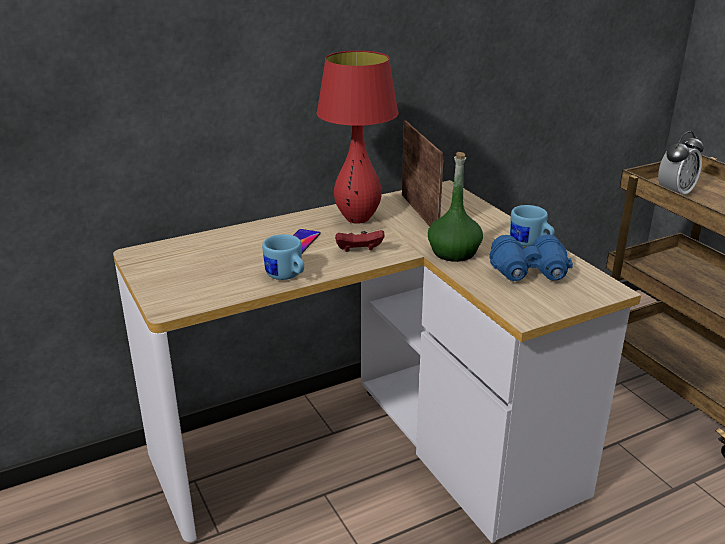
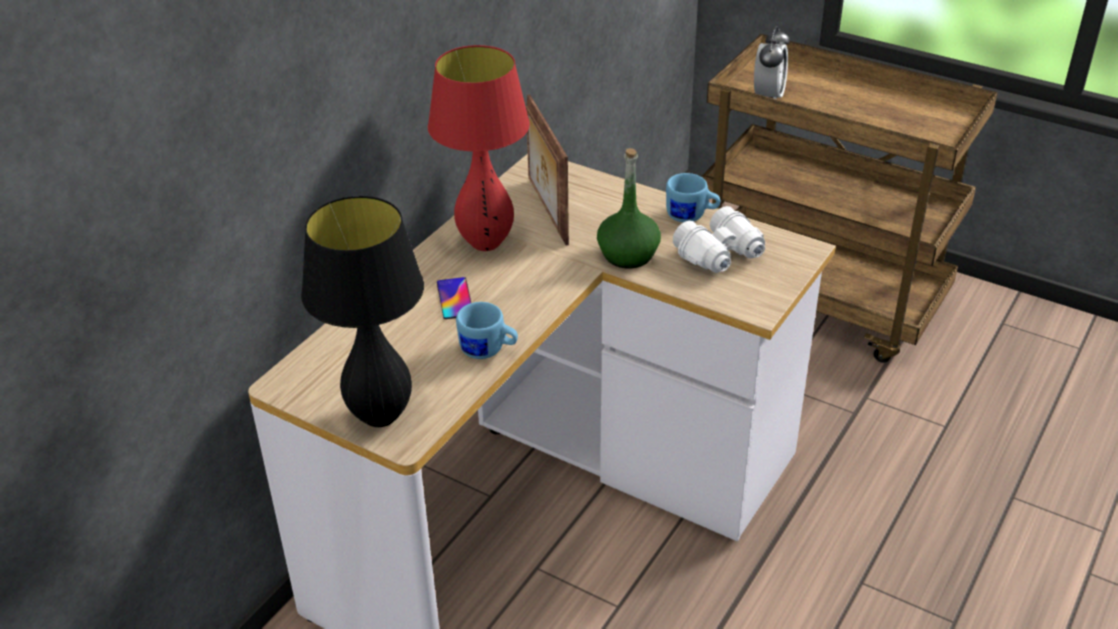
camera: 30 degrees left, 10 degrees up
(171, 289) = (381, 416): none -> black table lamp
(359, 251) = (531, 289): red game controller -> none
(421, 213) = (546, 211): picture frame -> picture frame turned 150 degrees counterclockwise
(529, 273) = (721, 255): blue binoculars -> white binoculars

